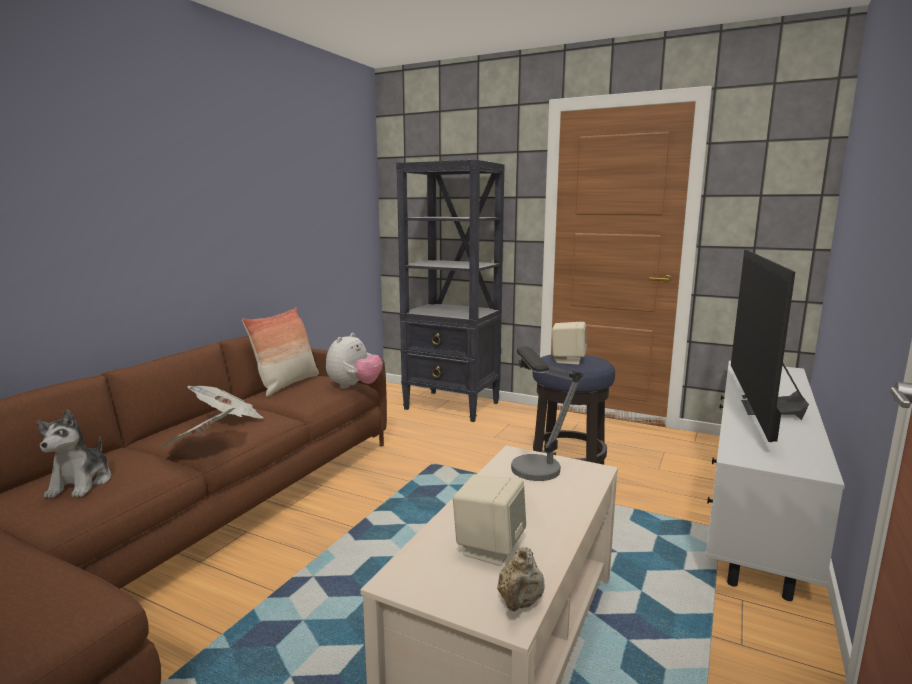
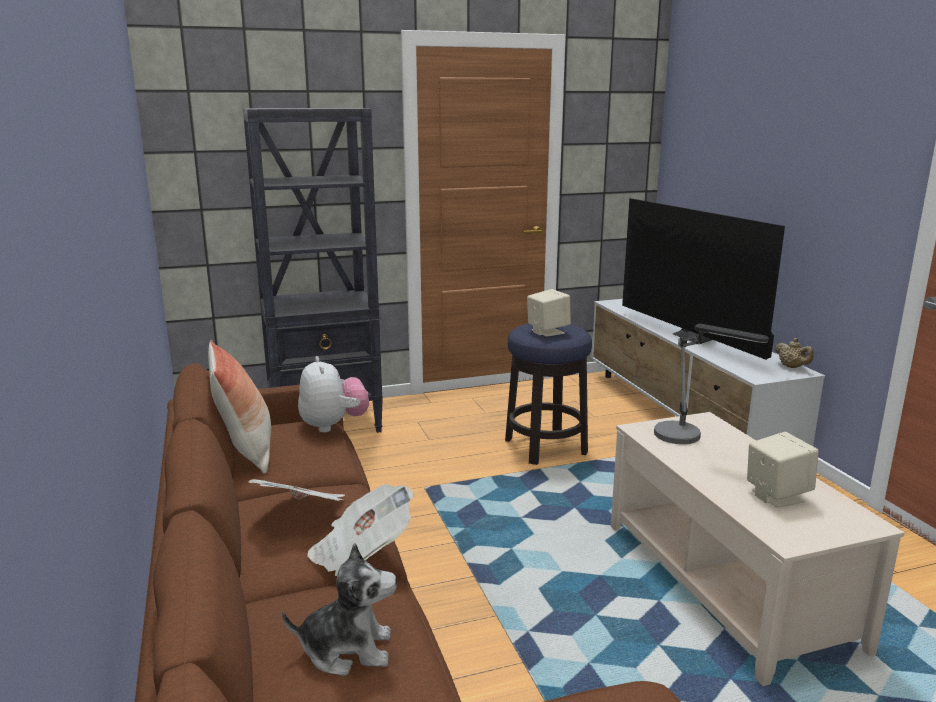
camera: 45 degrees left, 5 degrees up
(81, 483) = (347, 649): plush toy -> plush toy turned 45 degrees counterclockwise
(520, 602) = (854, 514): beige teapot -> beige teapot (792, 367)

